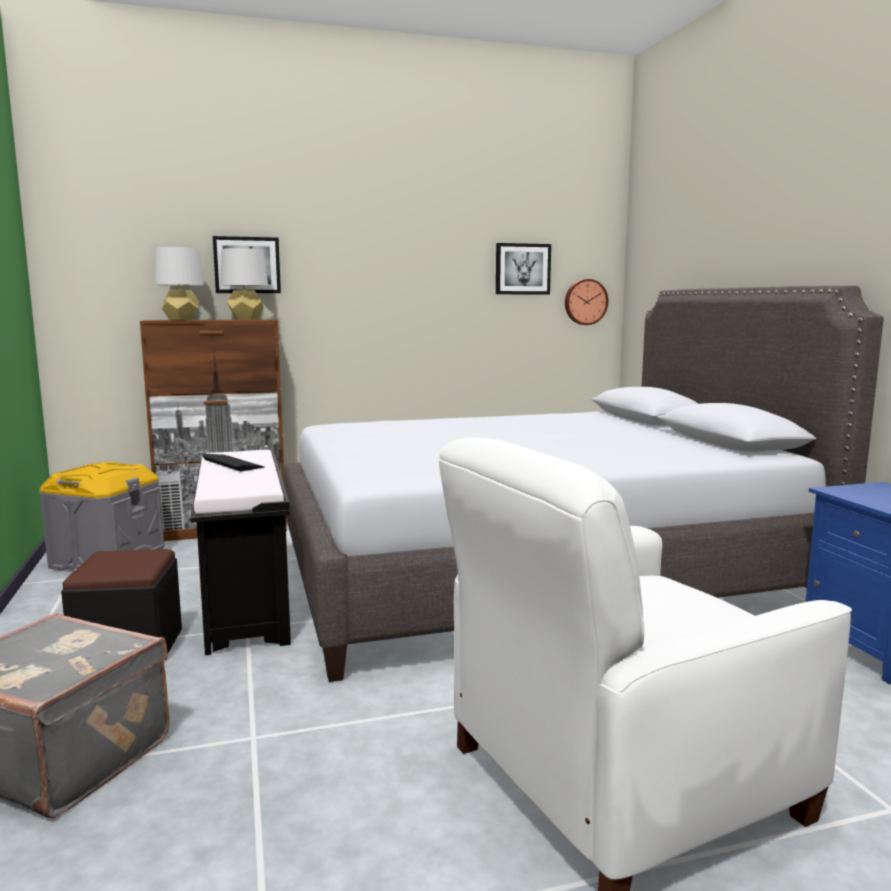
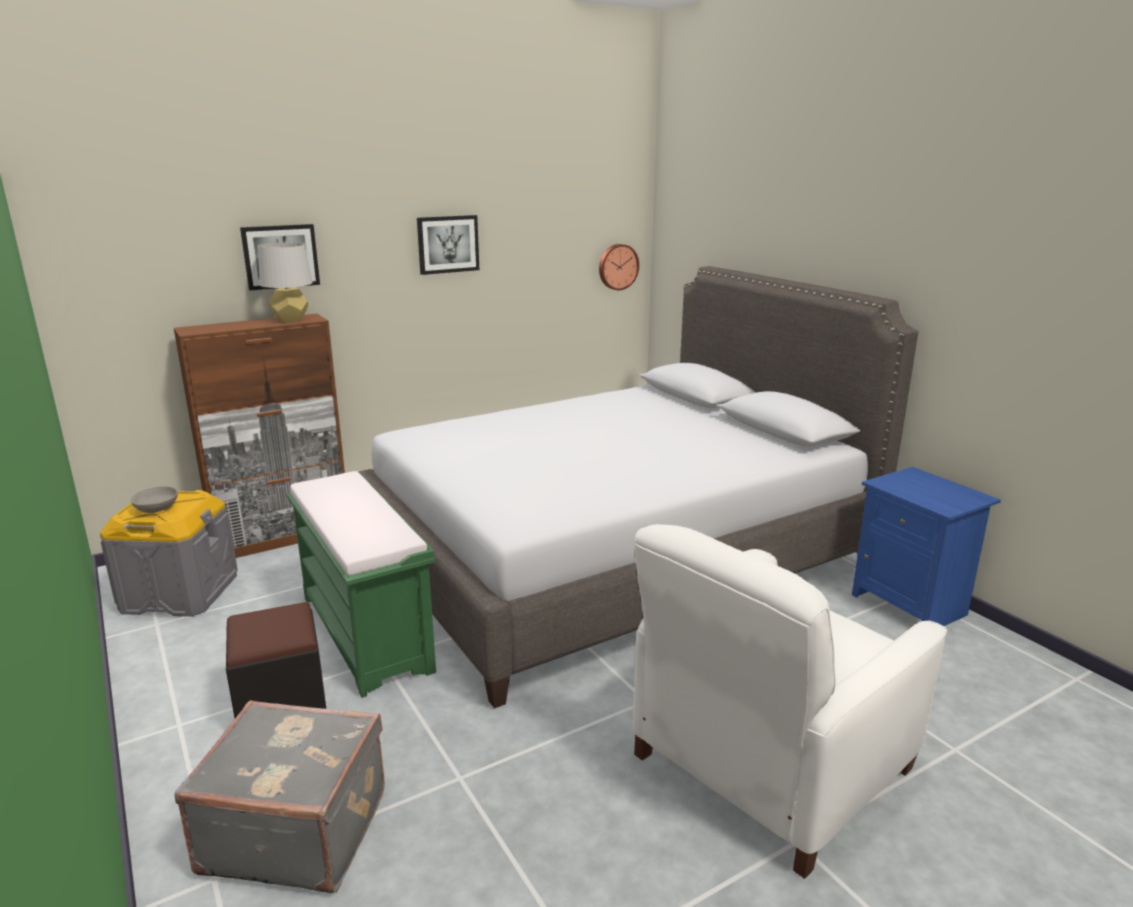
camera: 15 degrees left, 10 degrees up
(92, 472) = (157, 509): none -> grey bowl
(181, 320) = (221, 327): grey table lamp -> none
(233, 463) = (339, 500): keyboard -> none
(247, 606) = (367, 633): black bench -> green bench
(522, 269) = (559, 238): picture -> picture (447, 244)

